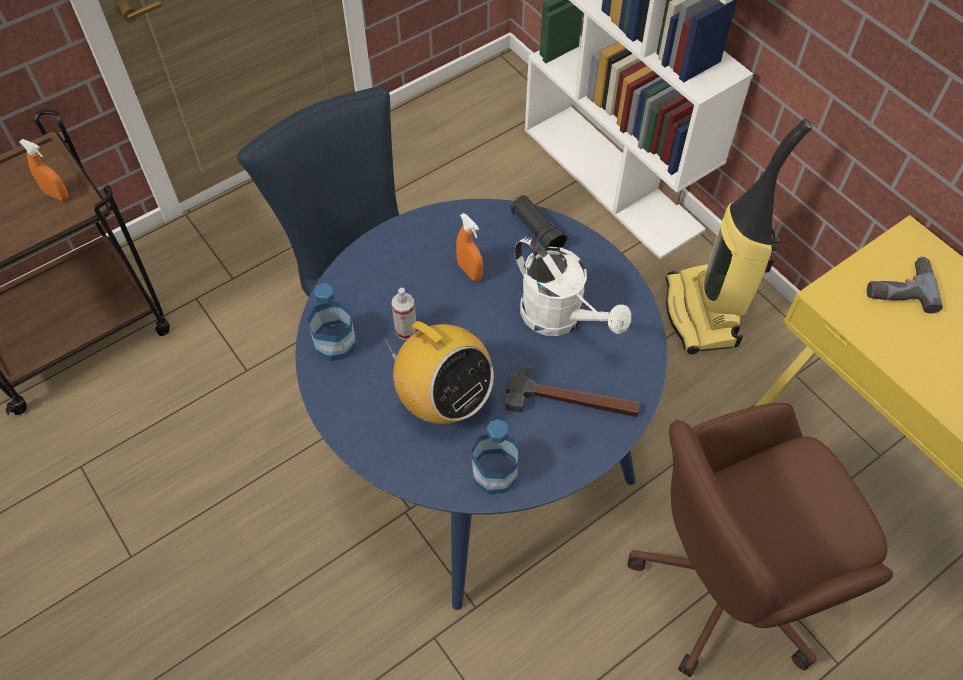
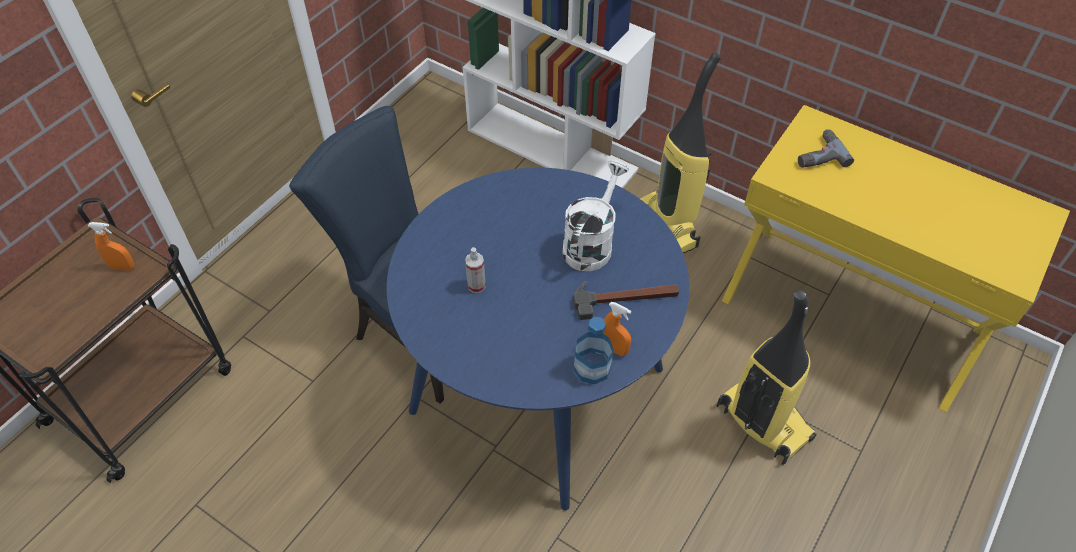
camera: 20 degrees left, 5 degrees down
(335, 343) = (424, 311): bottle -> none
(444, 400) = (529, 327): radio -> none
(469, 271) = (506, 229): orange spray bottle -> orange spray bottle (614, 349)
(536, 231) = (544, 186): black flashlight -> none
(561, 318) = (591, 243): white watering can -> white watering can turned 90 degrees counterclockwise
(728, 586) = (762, 422): brown office chair -> vacuum cleaner

